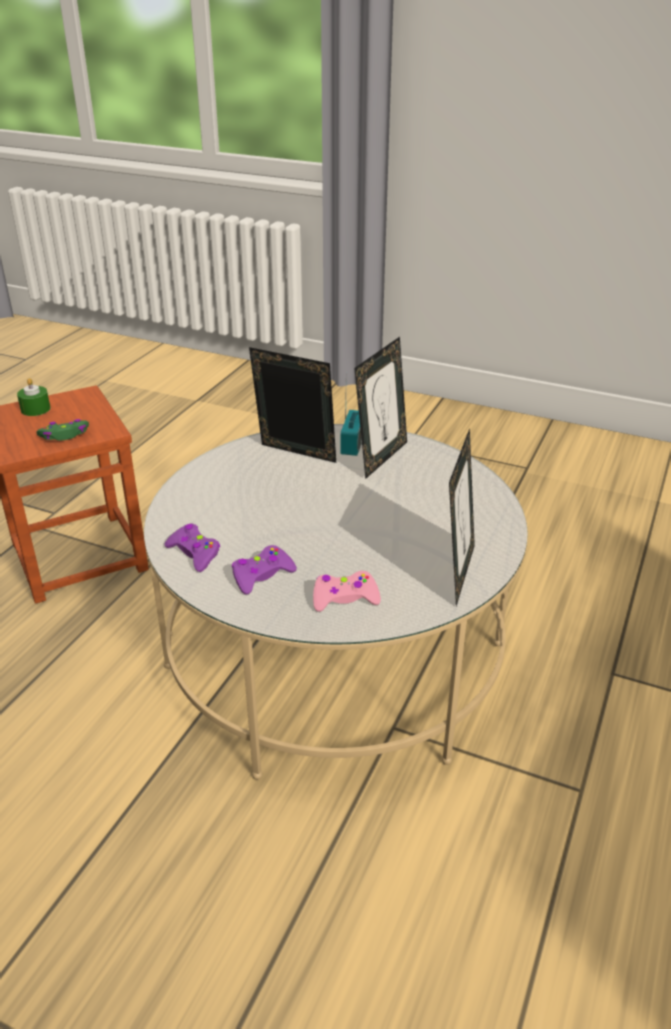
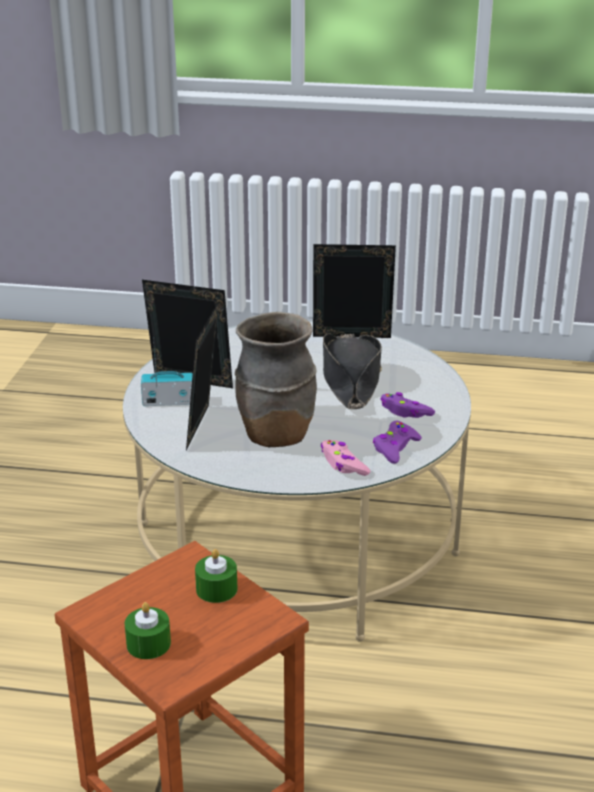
camera: 105 degrees left, 5 degrees down
(65, 435) = (216, 589): green game controller -> green candle
(259, 489) = (275, 436): none -> brown vase
(344, 598) = (409, 376): pink game controller -> pink game controller (343, 464)
(353, 553) = (350, 380): none -> black hat

